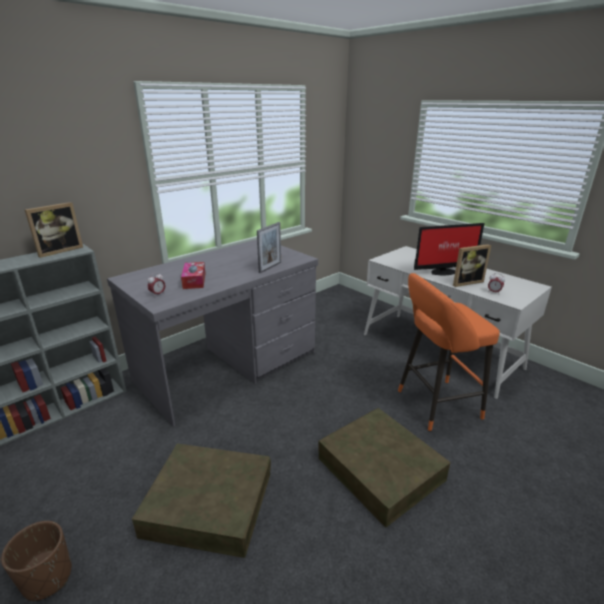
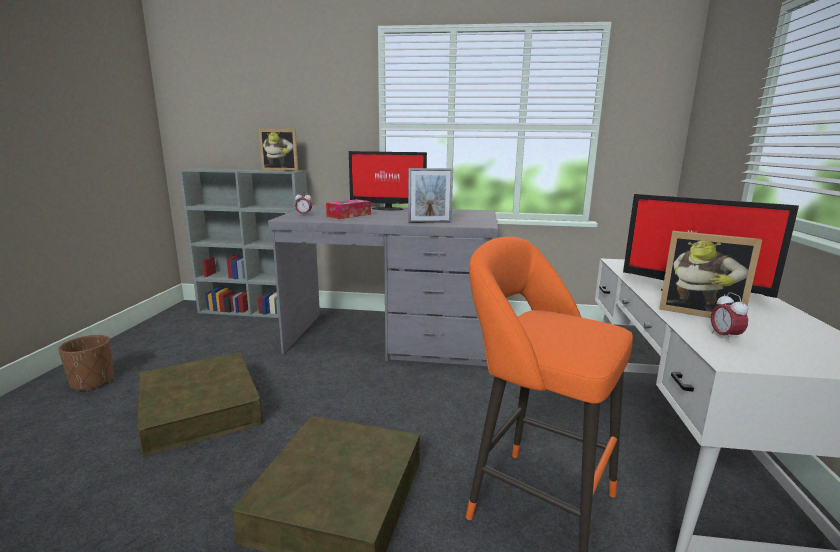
camera: 50 degrees right, 10 degrees down
(191, 261) = (387, 208): none -> monitor

